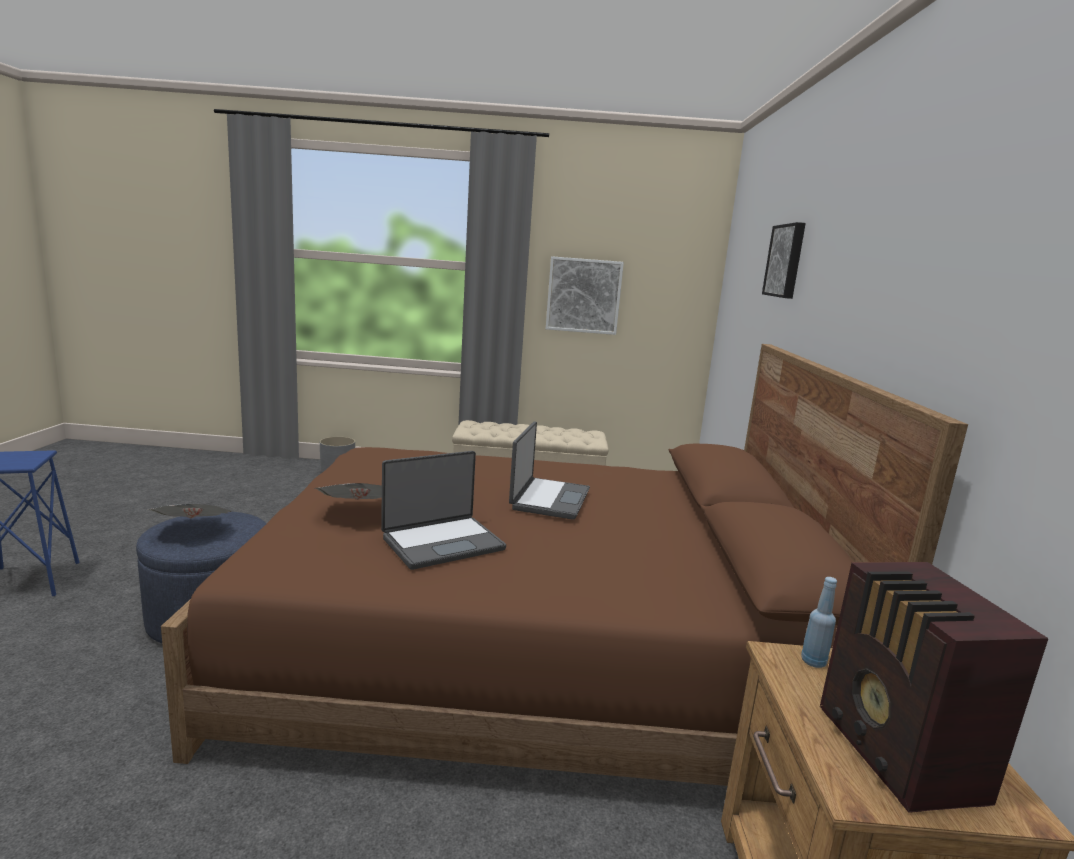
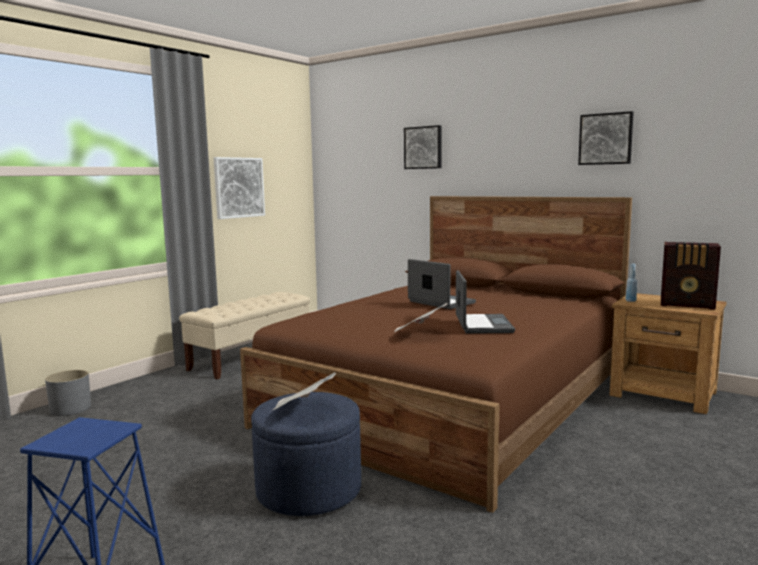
camera: 55 degrees left, 5 degrees down
(975, 263) = (606, 139): none -> picture

